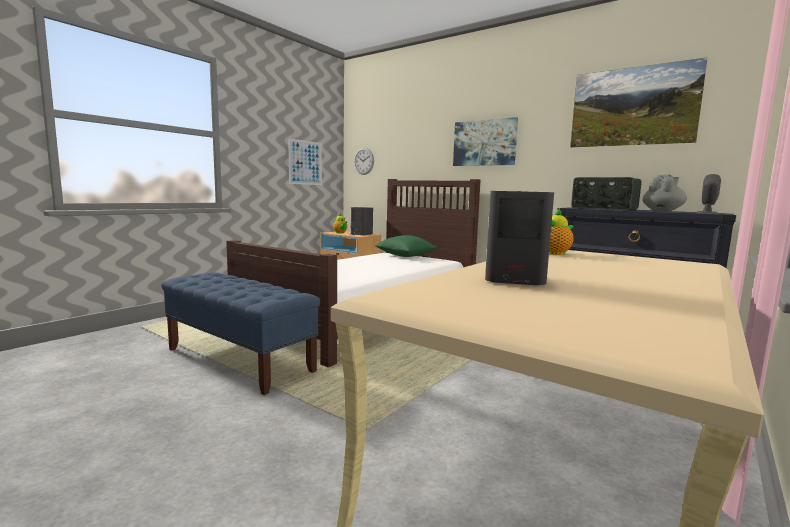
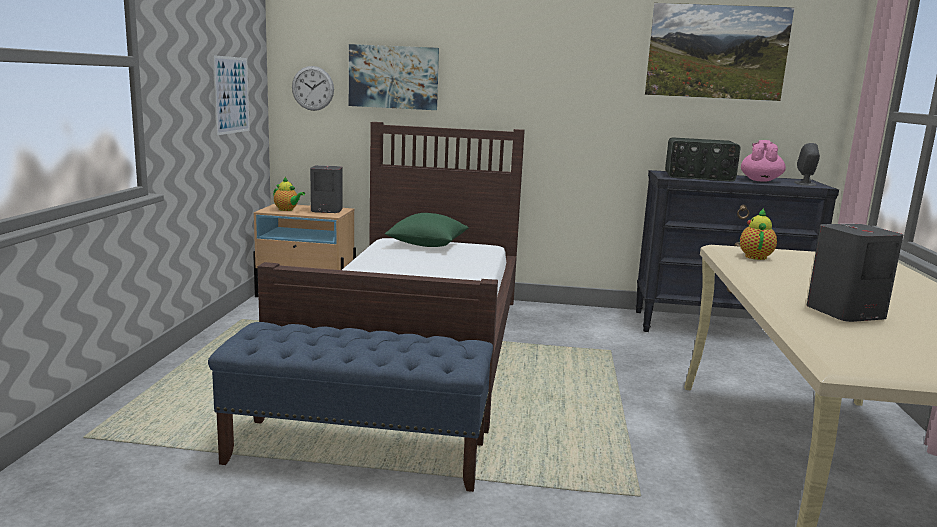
camera: 30 degrees left, 5 degrees up
(484, 143) = (528, 78): picture -> picture (393, 77)
(662, 211) = (760, 180): grey teapot -> pink teapot

